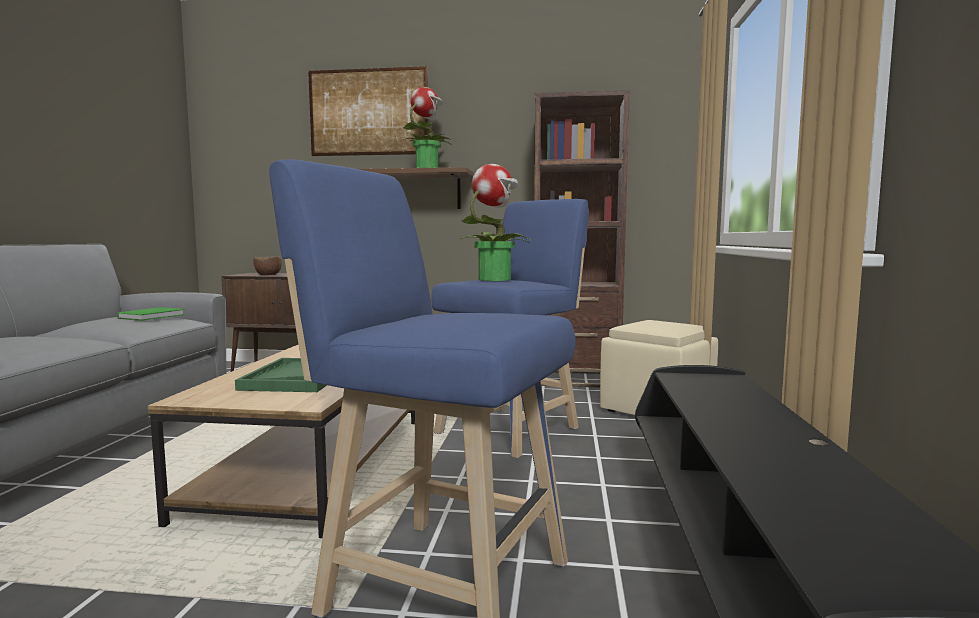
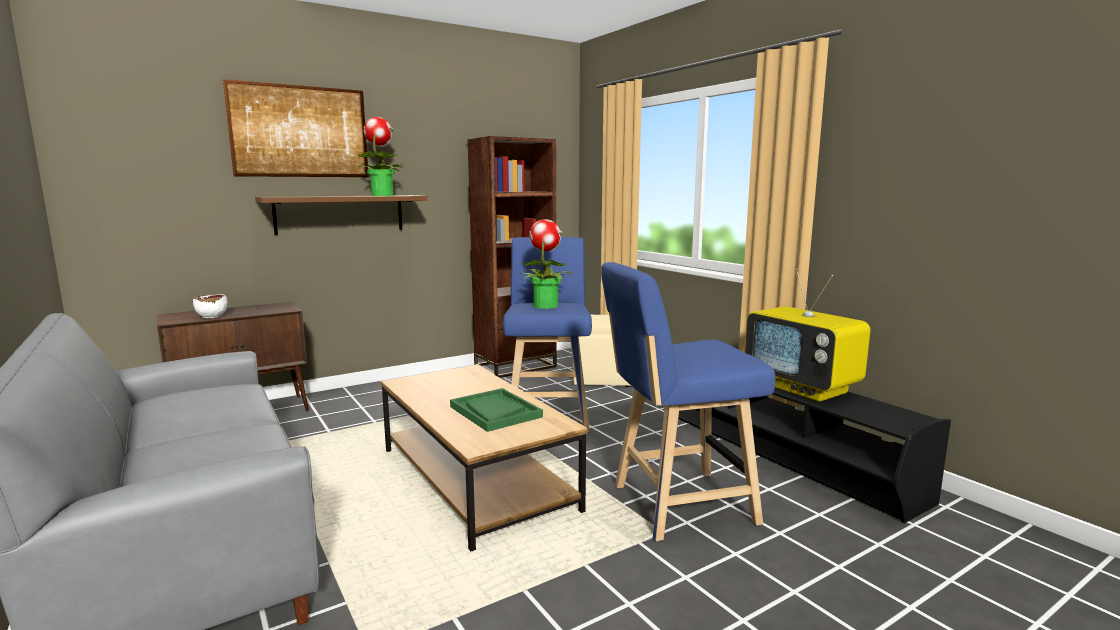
camera: 40 degrees left, 5 degrees up
(153, 316) = (217, 389): green book -> none
(268, 275) = (212, 316): brown bowl -> white bowl
(788, 454) = (802, 387): none -> television

